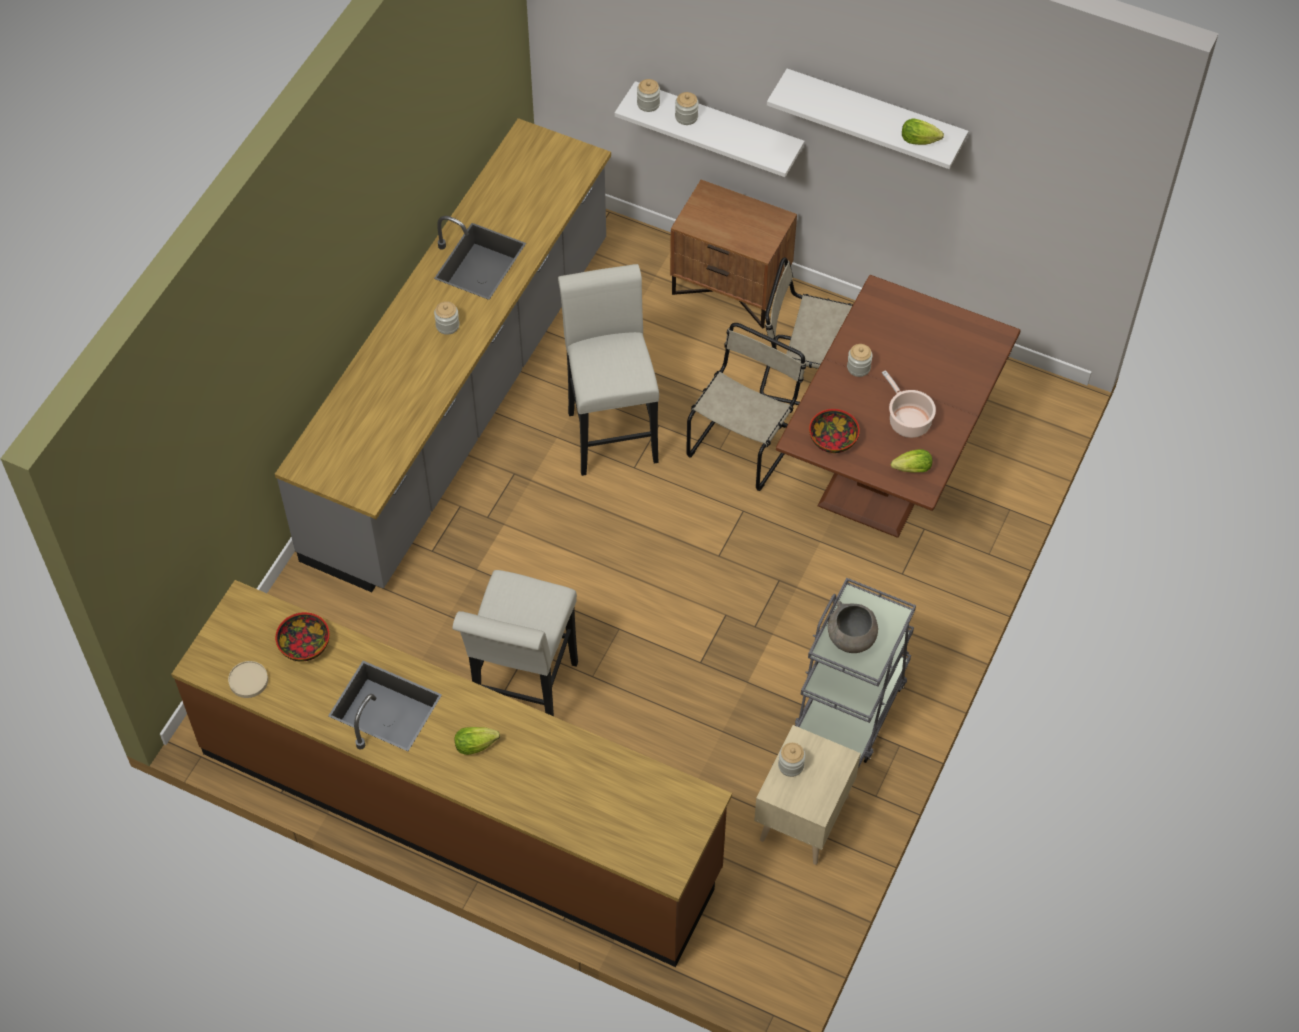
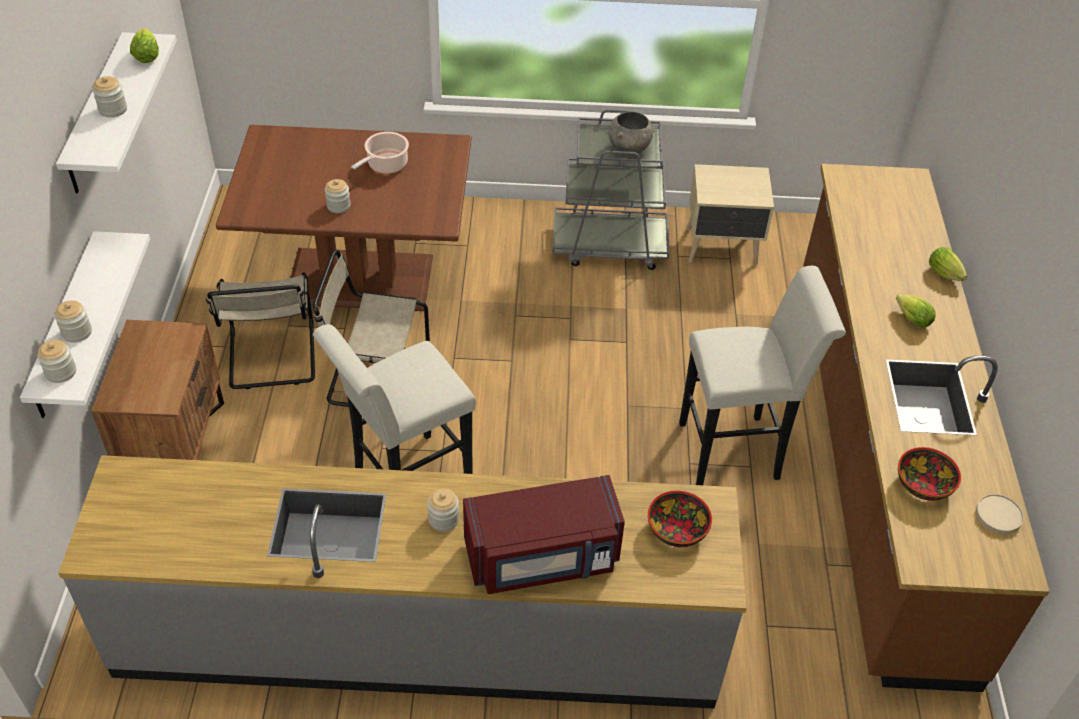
camera: 115 degrees left, 10 degrees down
(382, 371) = (542, 558): none -> red microwave
(791, 765) = (733, 195): jar -> jar (113, 109)
(832, 440) = (431, 203): bowl -> bowl (678, 530)
(910, 469) = (439, 154): lettuce -> lettuce (946, 275)

